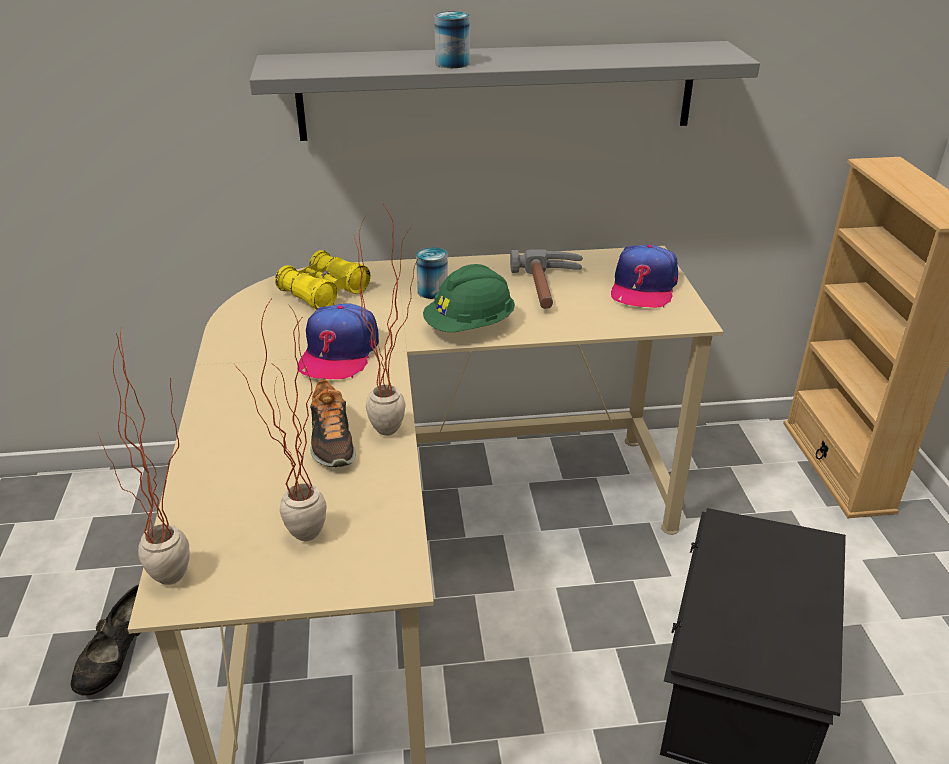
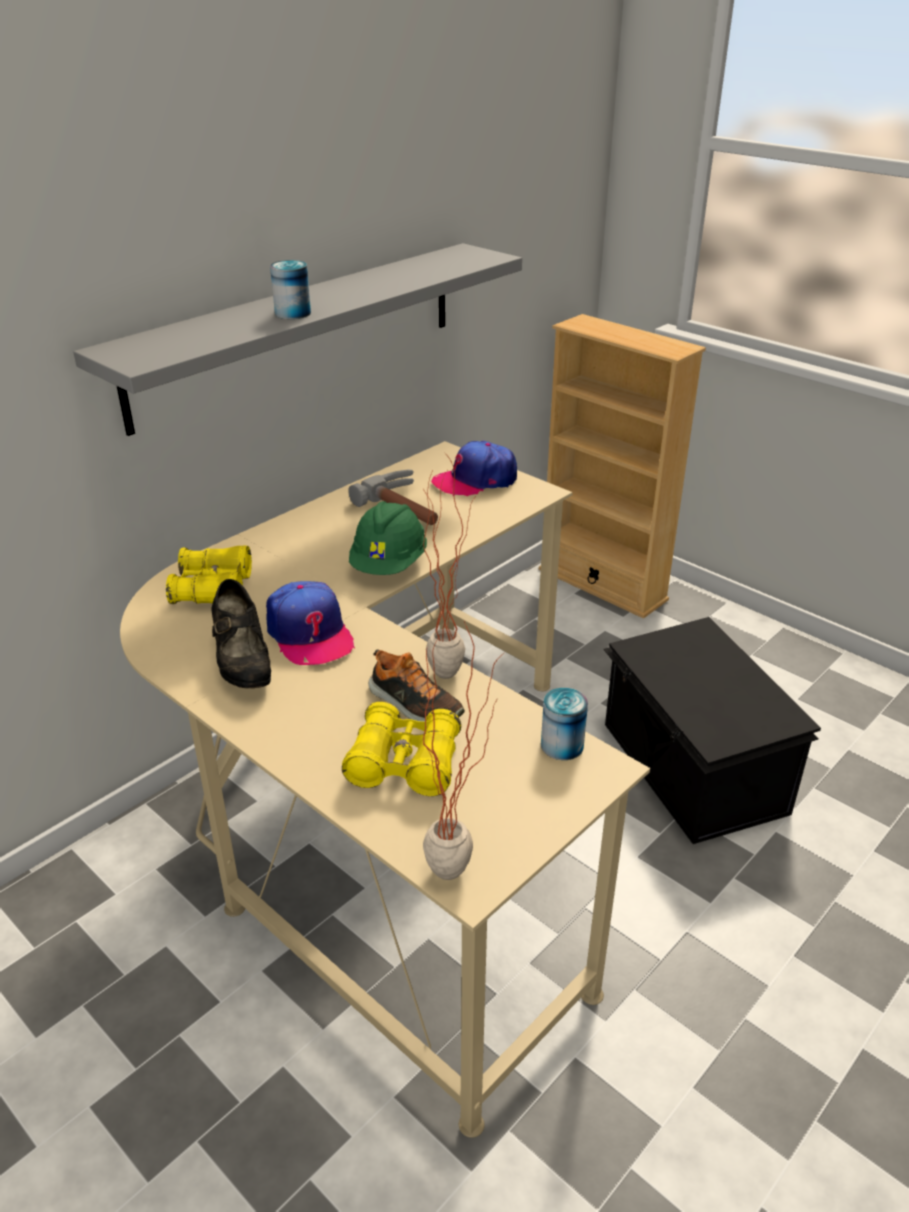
camera: 40 degrees left, 0 degrees up
(119, 658) = (194, 1075): black shoe -> black shoe (243, 663)
(261, 481) = (404, 763): none -> yellow binoculars
(300, 544) = (508, 789): potted plant -> none
(432, 291) = (313, 548): can -> can (562, 745)
(643, 287) = (475, 480): cap -> cap turned 90 degrees clockwise

